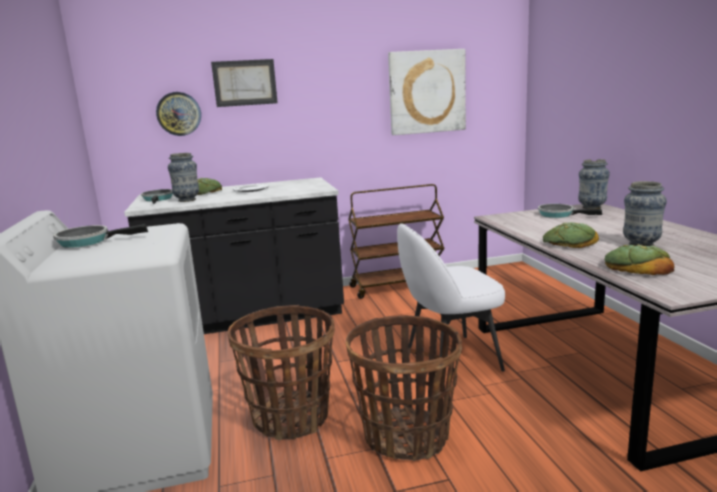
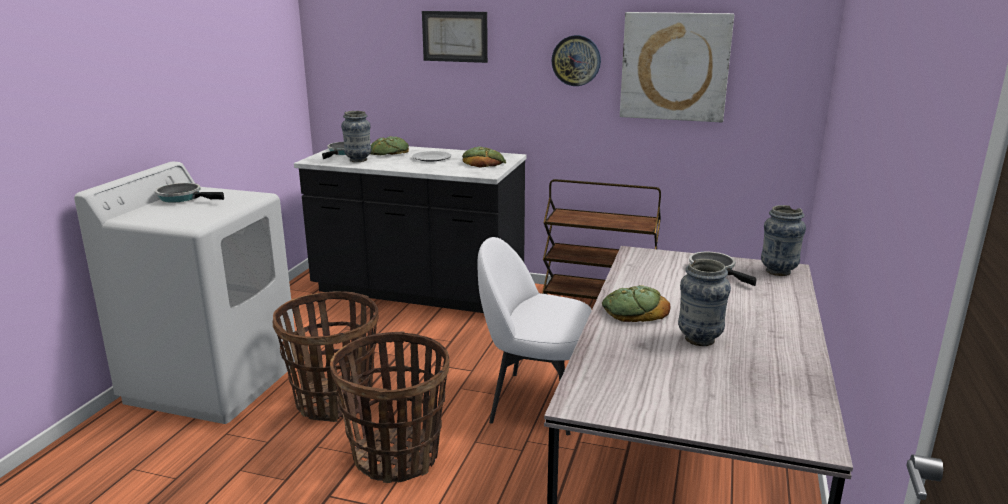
camera: 30 degrees right, 5 degrees up
(179, 114) = (387, 63): wall clock -> wall clock (576, 60)
(637, 267) = (624, 363): bread -> bread (483, 162)

